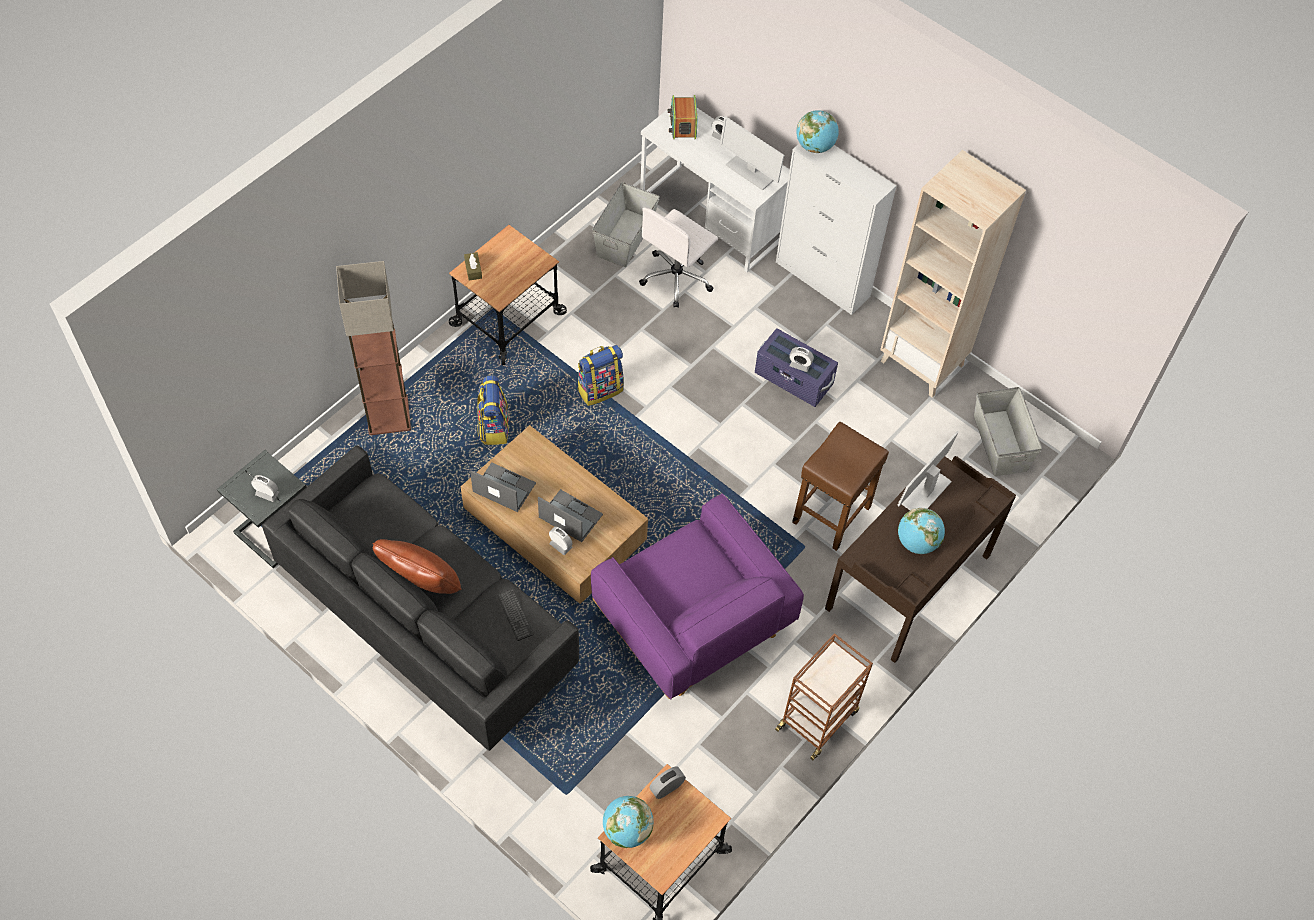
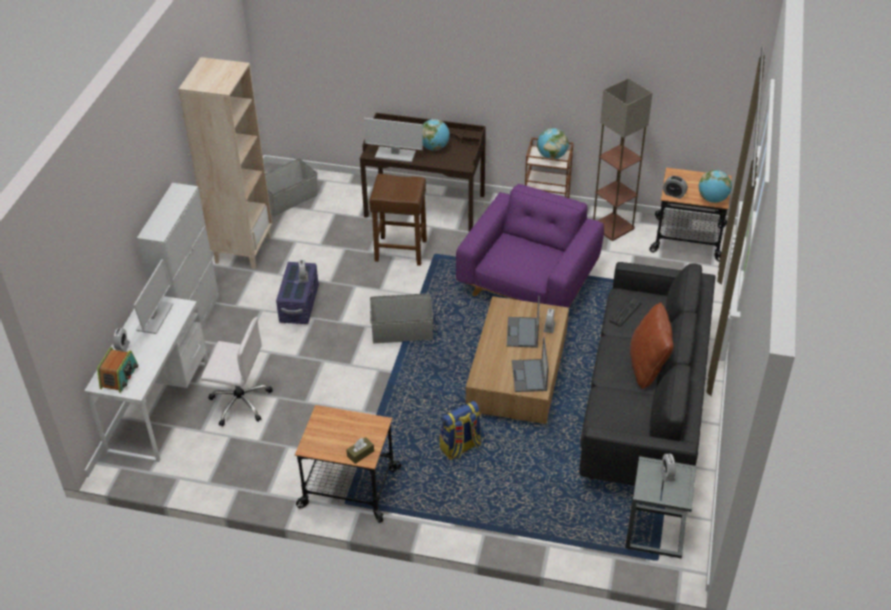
camera: 115 degrees left, 15 degrees down
(387, 415) = (499, 519): floor lamp -> floor lamp (613, 227)
(600, 389) = (380, 401): backpack -> none
(626, 237) = (212, 451): grey storage box -> grey storage box (402, 331)
(683, 124) = (119, 376): radio -> radio turned 45 degrees counterclockwise
(815, 146) = (154, 231): globe -> globe (551, 156)

